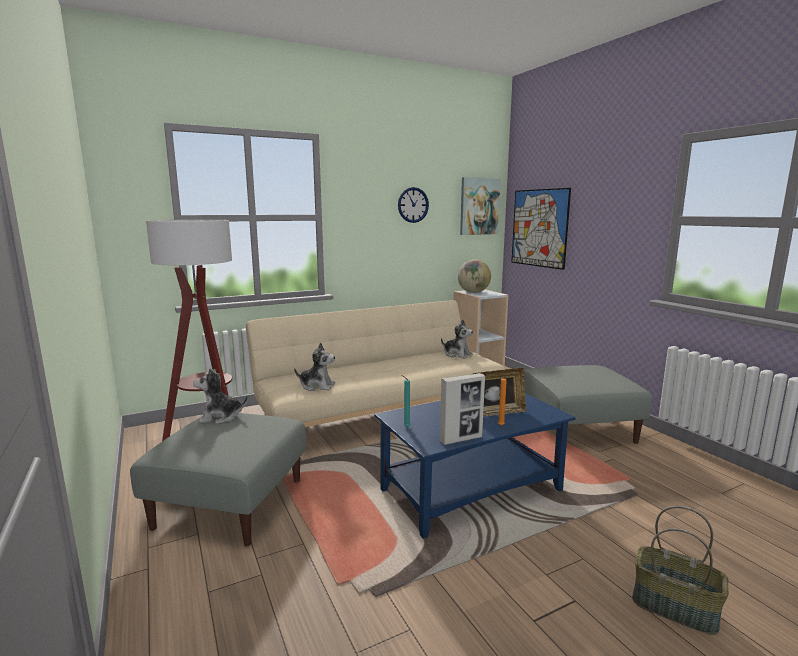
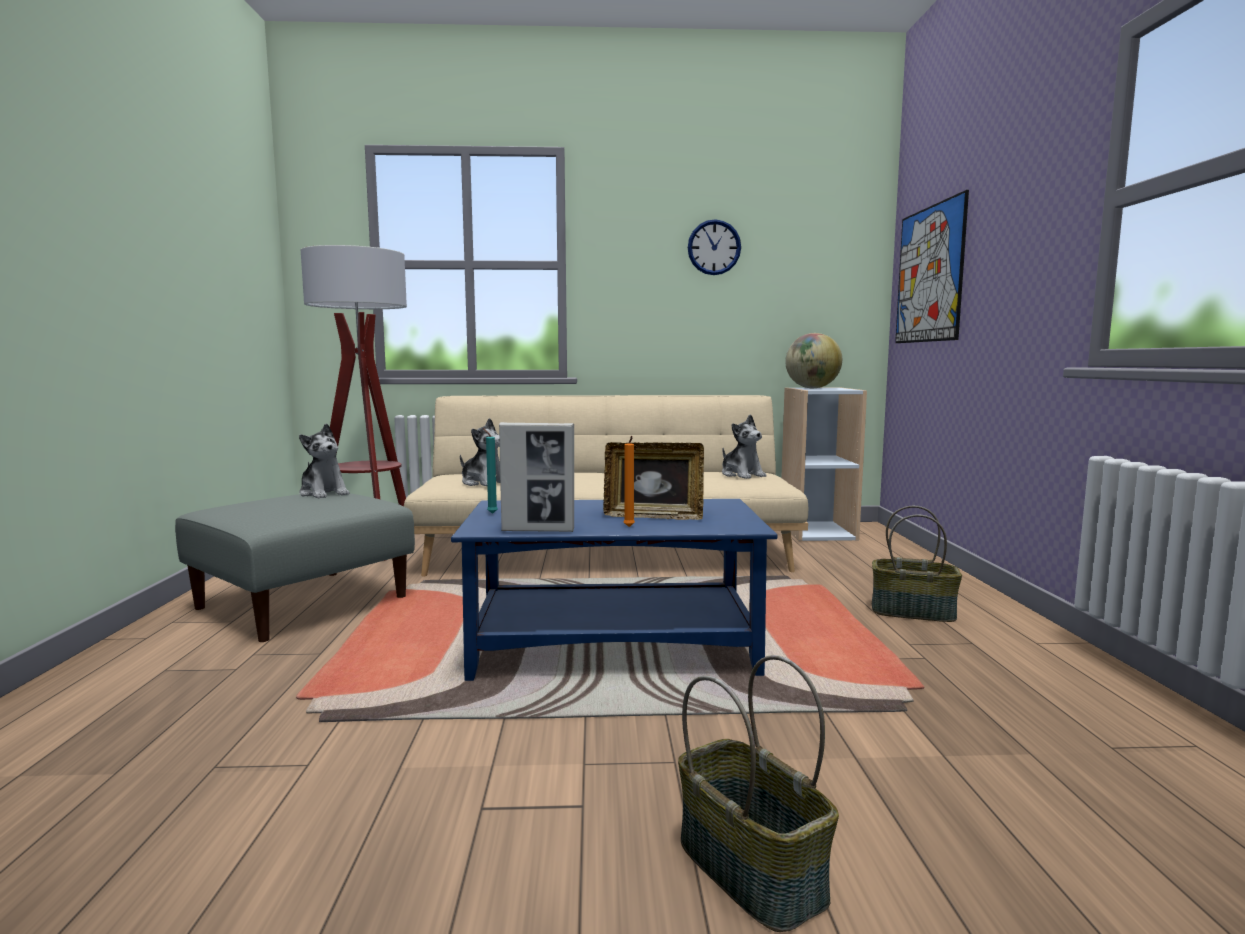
camera: 25 degrees right, 5 degrees down
(220, 417) = (324, 493): plush toy -> plush toy turned 150 degrees counterclockwise
(479, 206) = (838, 250): picture -> none
(578, 428) = (913, 611): grey ottoman -> basket

